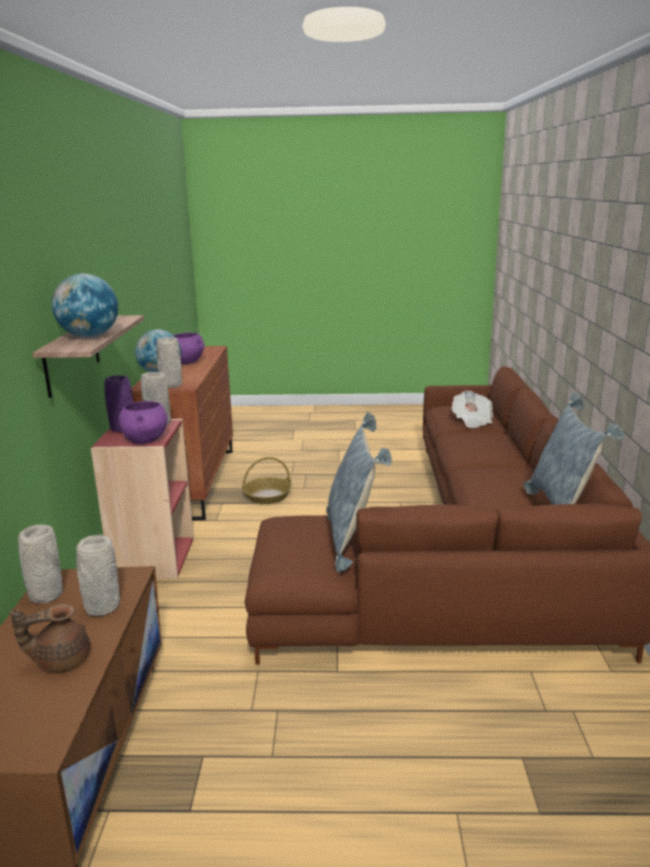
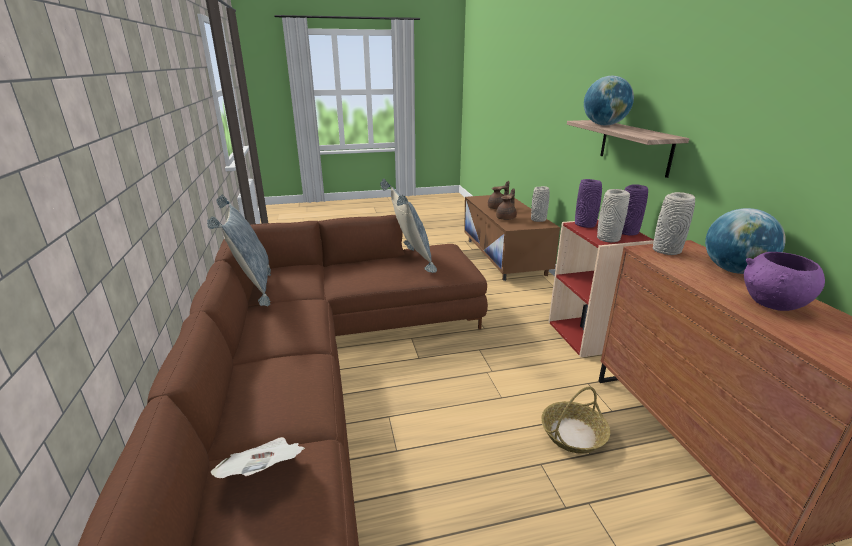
camera: 165 degrees right, 5 degrees up
(101, 607) = (506, 218): grey vase -> brown teapot
(146, 440) = (585, 225): purple bowl -> purple vase

